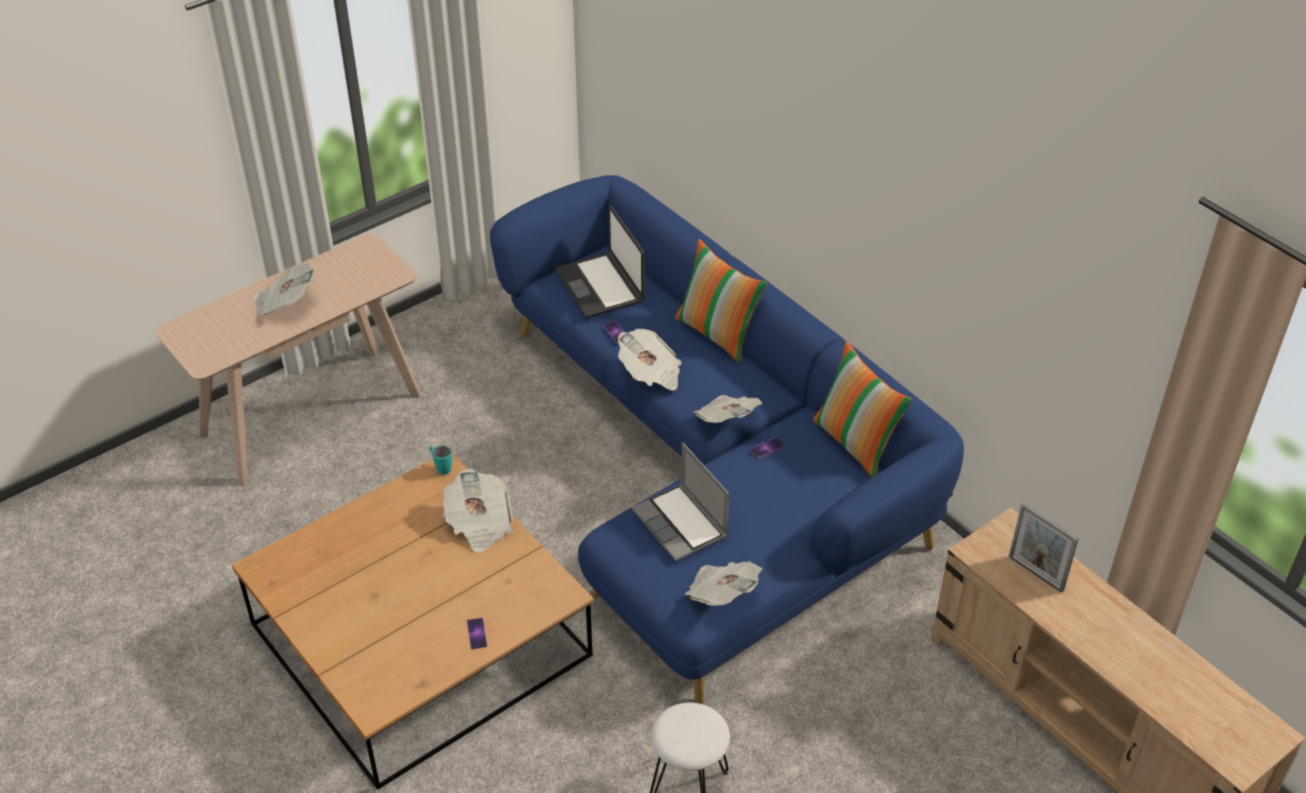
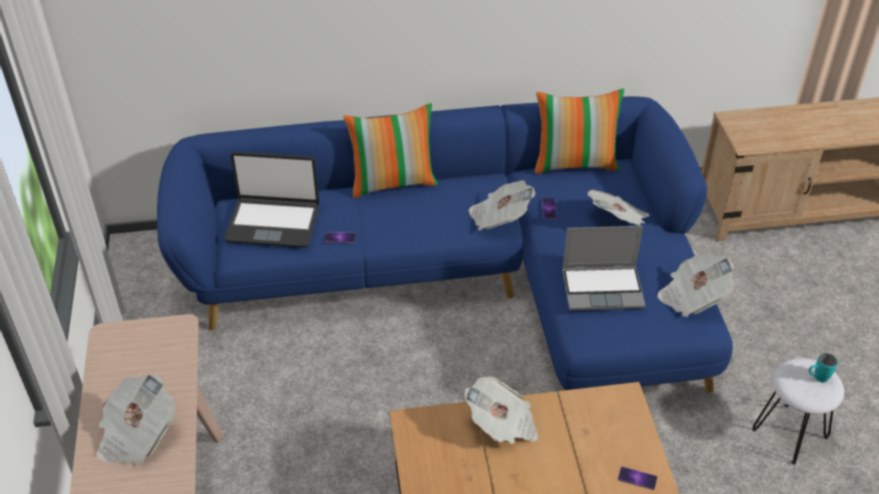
camera: 60 degrees left, 0 degrees up
(441, 468) = (409, 425): turquoise mug -> turquoise mug (817, 378)
(650, 373) = (409, 237): newspaper -> newspaper (618, 220)
(1036, 573) = (783, 128): picture frame -> none

